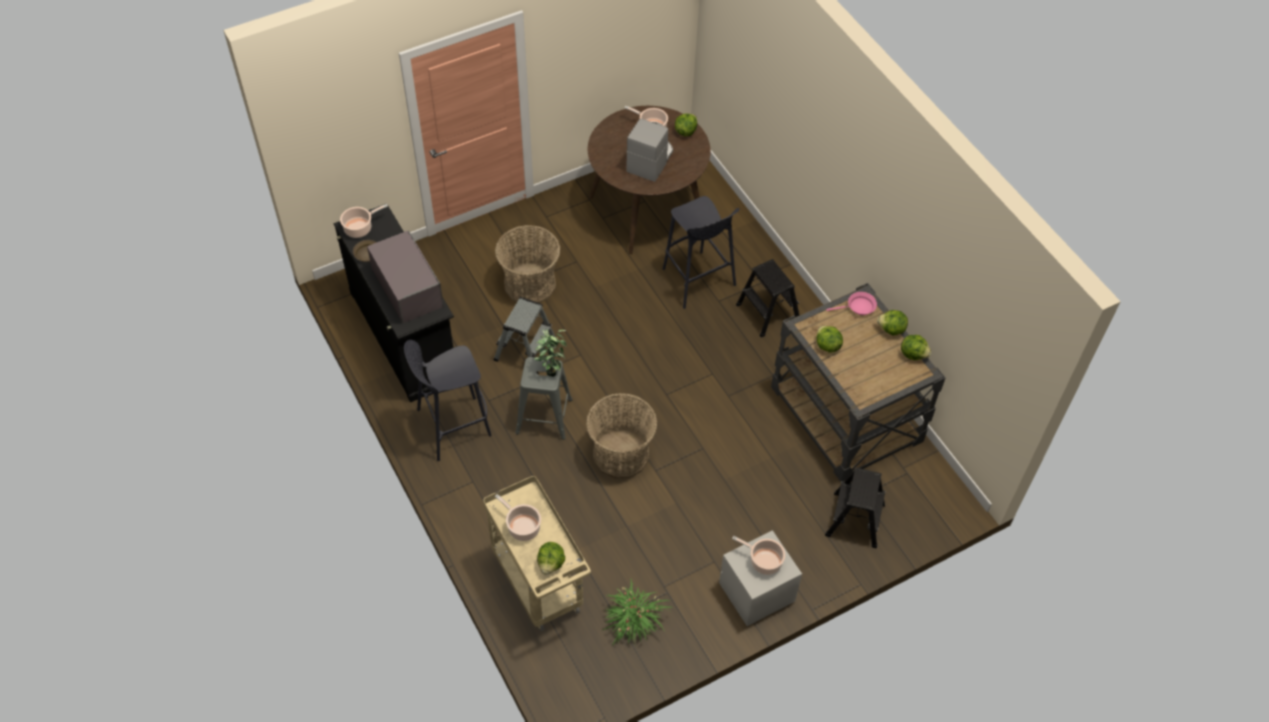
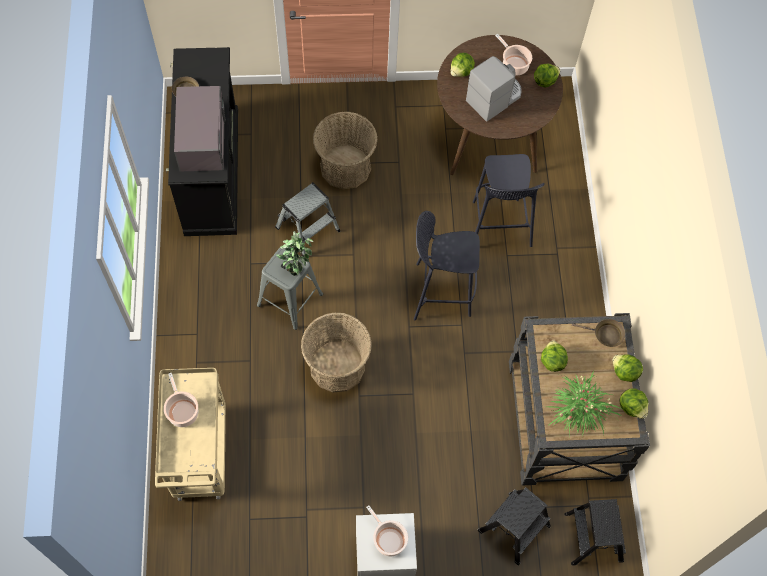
camera: 25 degrees right, 10 degrees up
(360, 228) = (193, 62): cooking pot -> none
(453, 426) = (207, 274): grey stool -> grey stool (440, 292)
(551, 563) = (188, 458): lettuce -> lettuce (461, 72)
(633, 620) = (263, 528): potted plant -> potted plant (578, 410)
(768, 312) = (547, 286): black step ladder -> black step ladder (593, 537)
(858, 307) = (605, 334): pink frying pan -> brown frying pan

